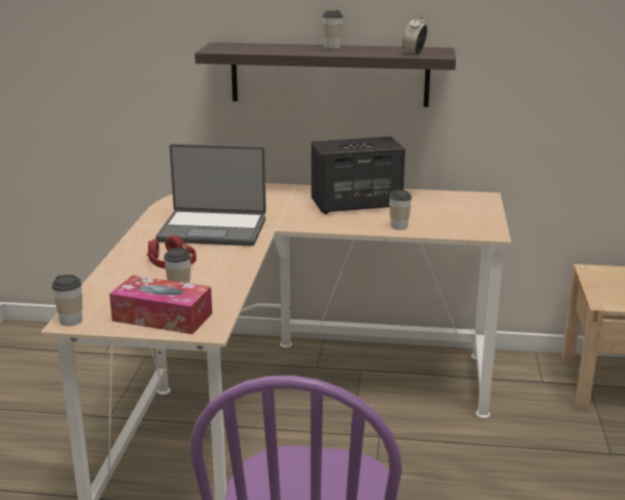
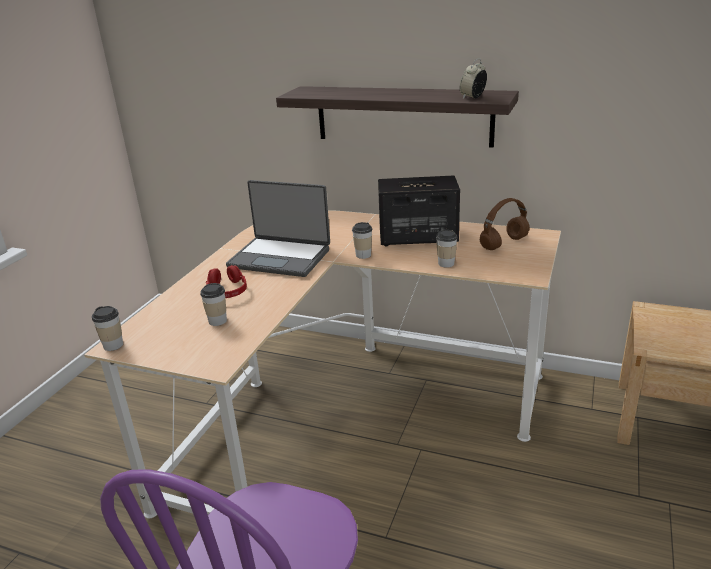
camera: 15 degrees right, 5 degrees up
(162, 317) = (188, 348): tissue box -> none
(332, 47) = (401, 91): cup -> cup (363, 255)
(449, 206) = (504, 243): none -> brown headphones

